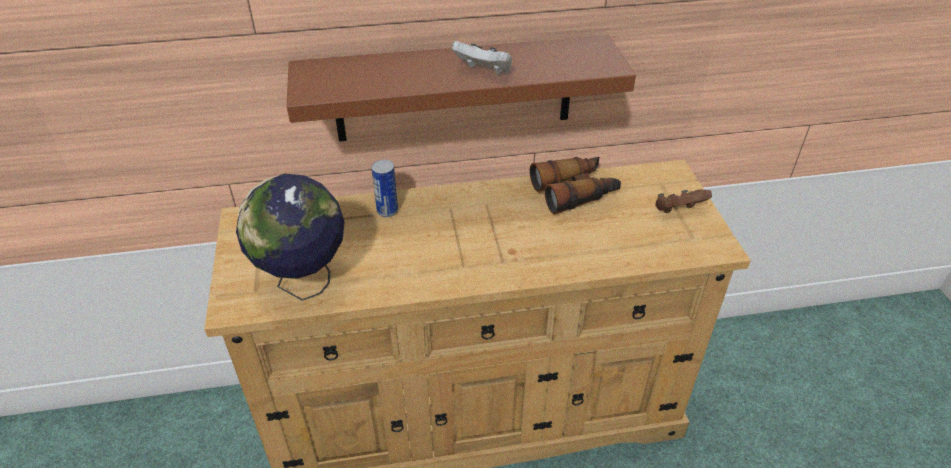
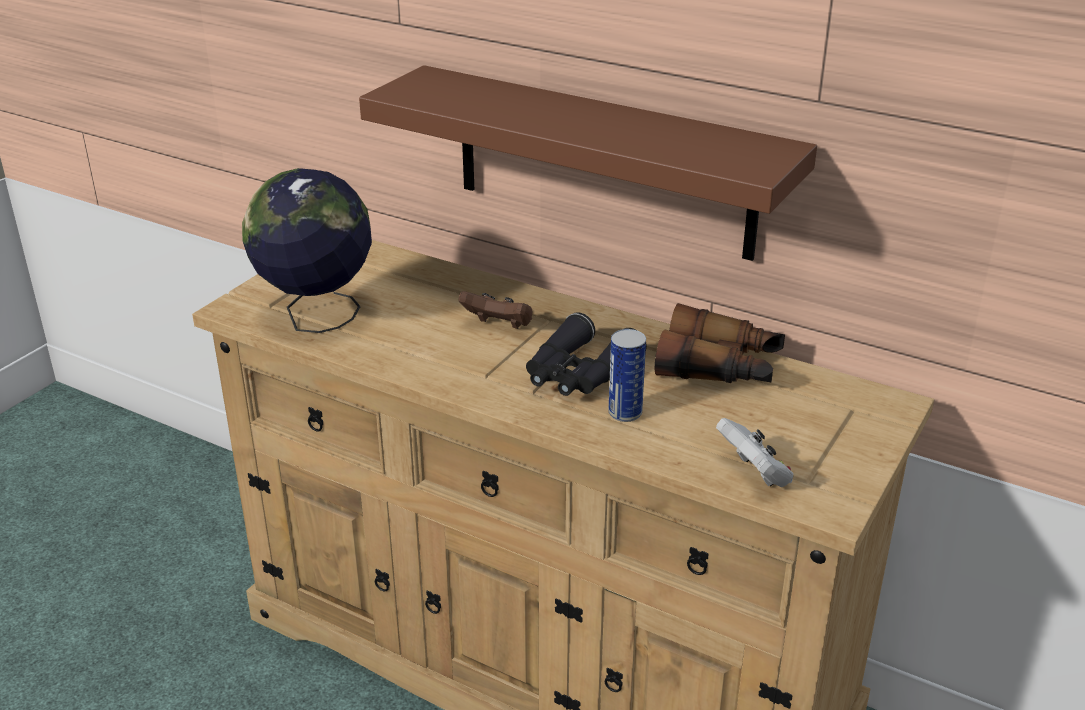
camera: 40 degrees right, 10 degrees down
(387, 211) = (479, 294): can -> can (625, 413)
(484, 71) = (595, 130): white game controller -> white game controller (754, 474)
(512, 236) = (579, 374): none -> black binoculars
(678, 211) = (831, 445): brown game controller -> brown game controller (499, 326)

